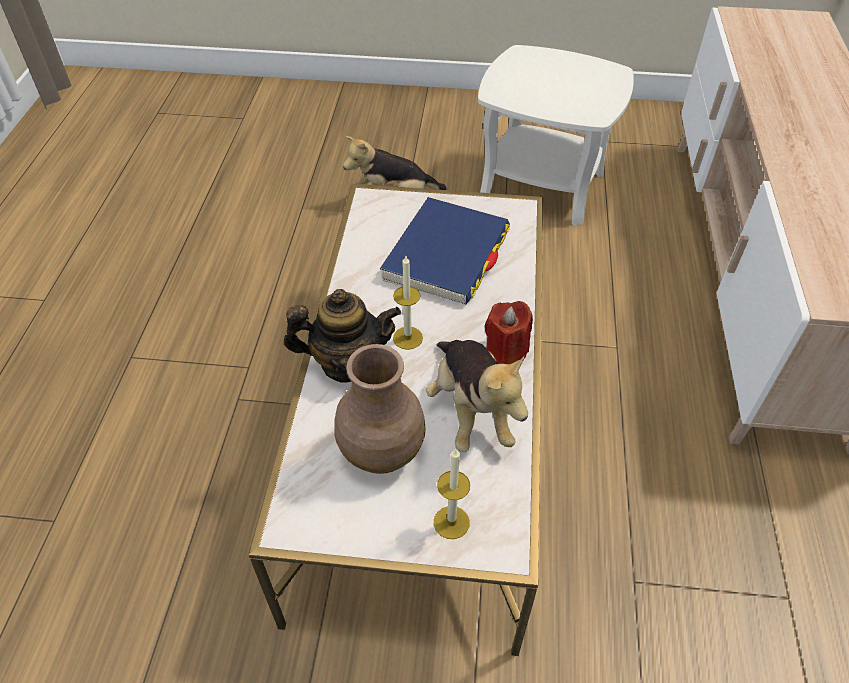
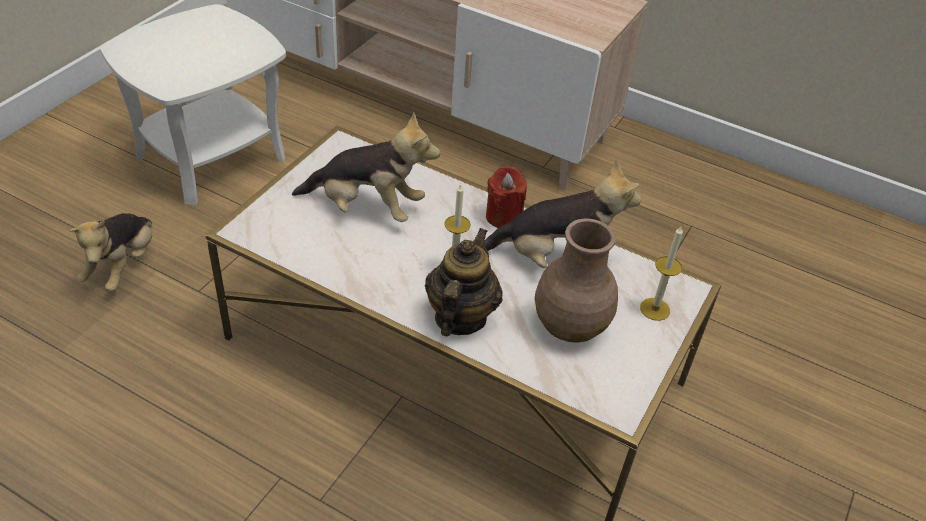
camera: 70 degrees left, 5 degrees down
(446, 255) = (367, 208): blue book -> plush toy

